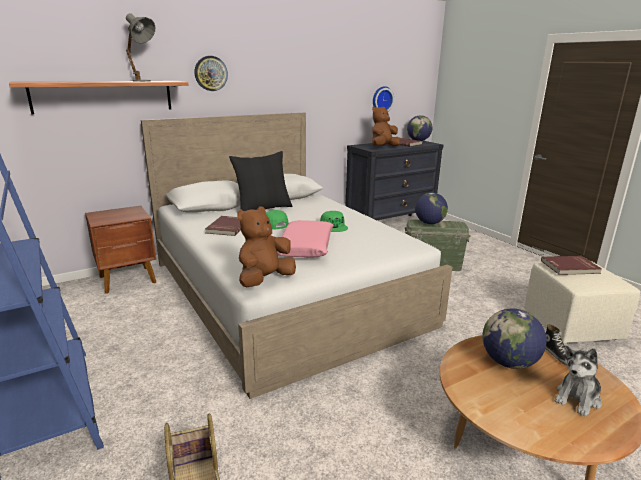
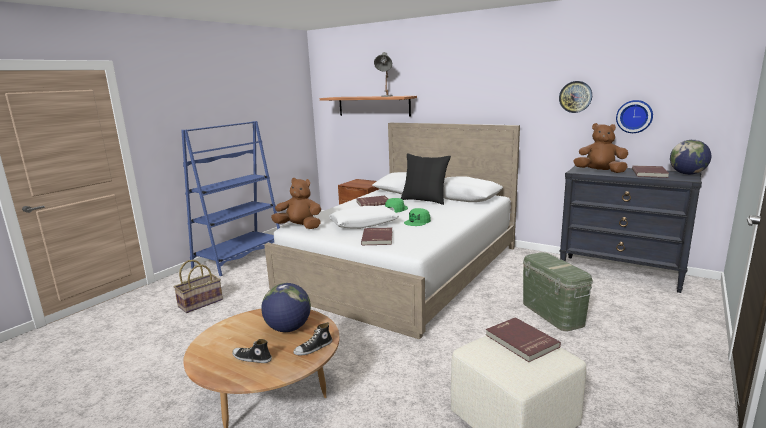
camera: 65 degrees right, 5 degrees down
(211, 73) = (440, 89): wall clock -> wall clock (575, 96)
(306, 247) = (363, 224): pink pillow -> white pillow
(366, 250) = (378, 238): none -> red book
(429, 223) = (549, 261): globe -> none
(577, 398) = (252, 358): plush toy -> shoe

